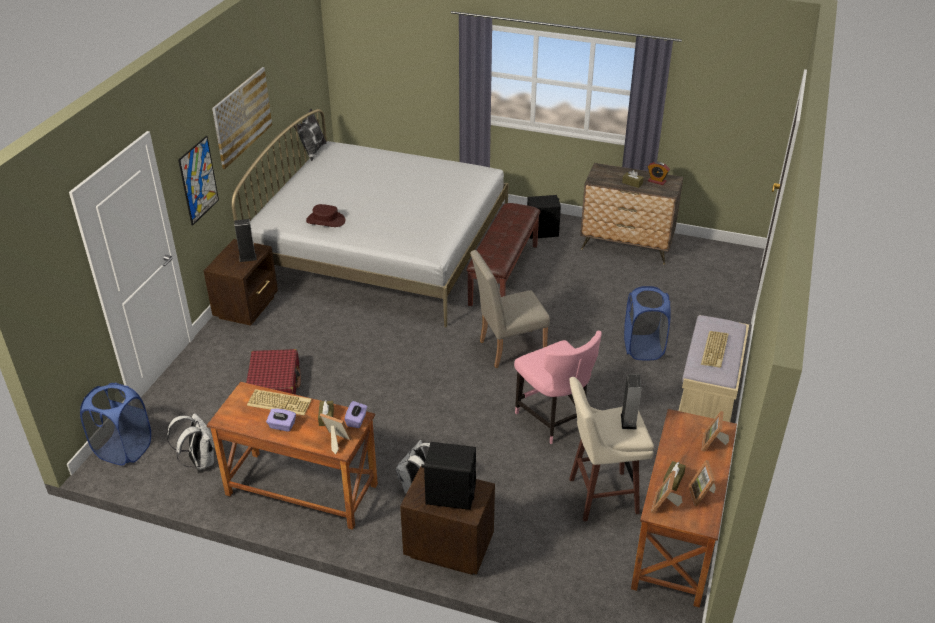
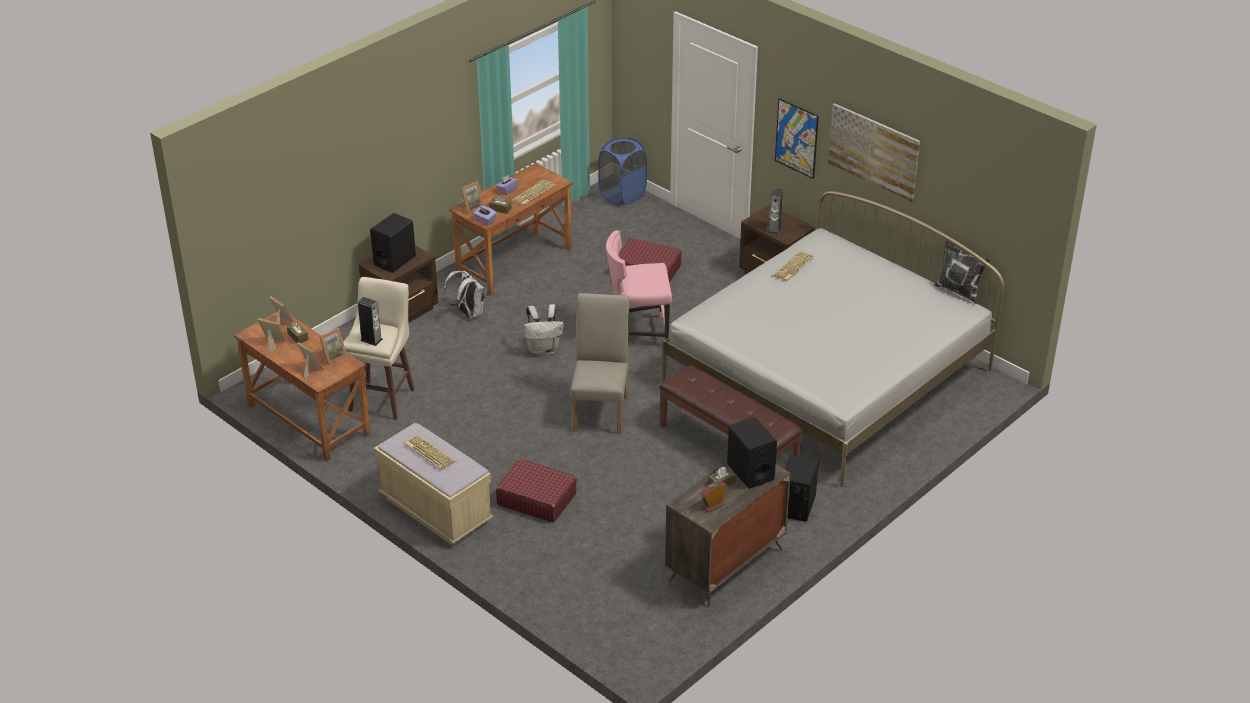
camera: 115 degrees right, 0 degrees up
(199, 461) = (582, 224): white backpack -> white backpack (543, 350)
(326, 220) = (793, 267): brown hat -> keyboard
(554, 420) = (485, 405): pink chair -> pink chair (638, 333)
(609, 176) = (750, 472): none -> black speaker
(643, 348) = (536, 499): blue laundry basket -> red suitcase
(679, 436) = (333, 357): none -> picture frame

